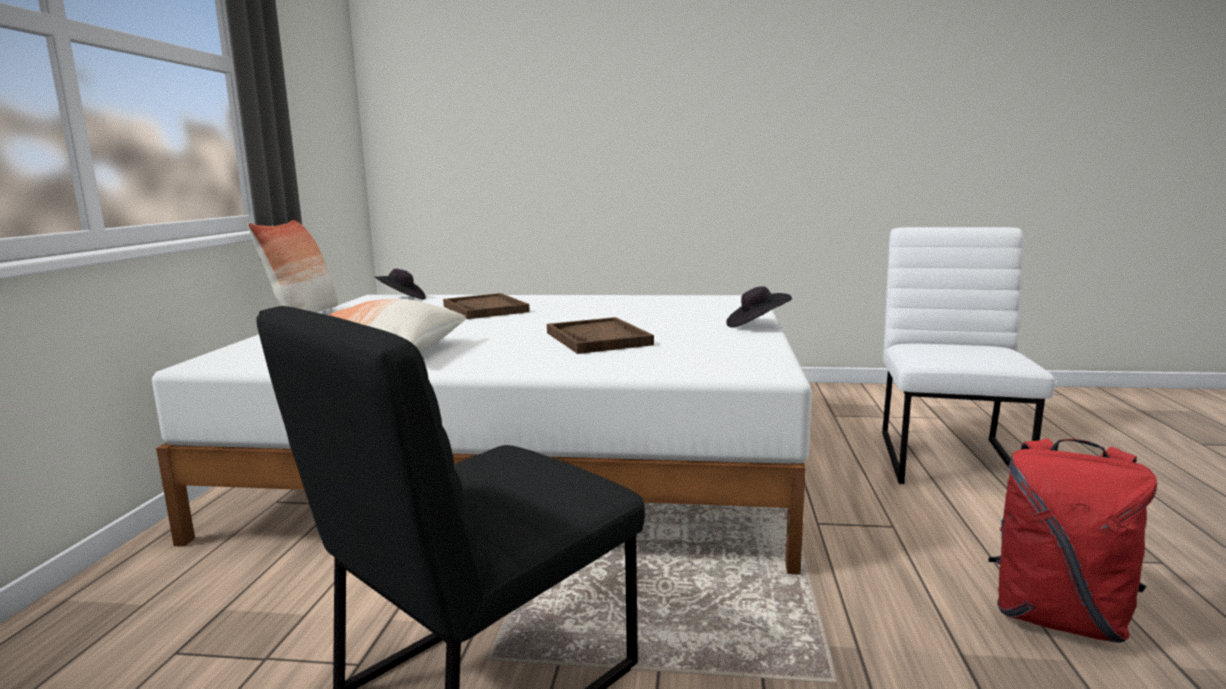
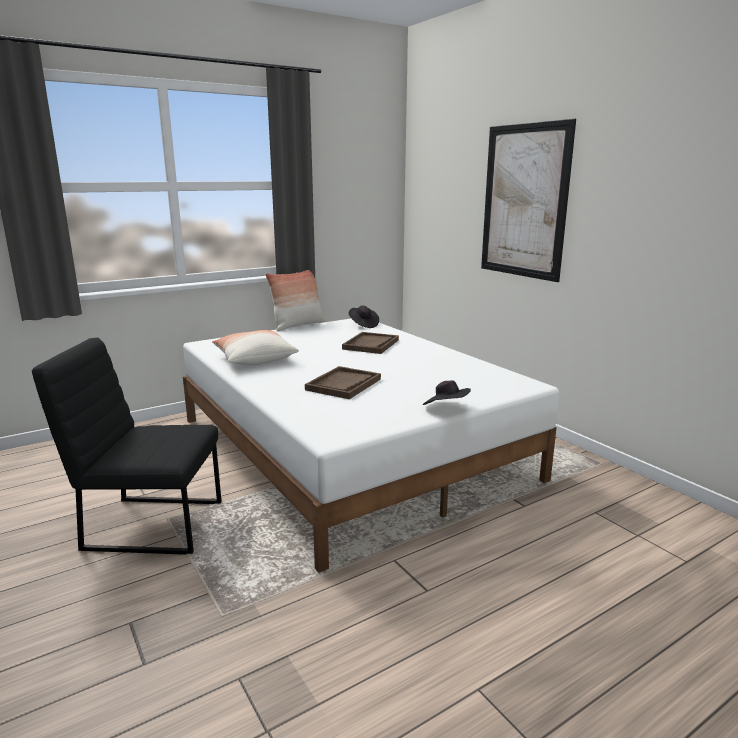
camera: 50 degrees right, 5 degrees up
(599, 105) = (524, 201): none -> picture
(949, 458) = (593, 587): white chair -> none
(1058, 617) = (371, 691): red backpack -> none

